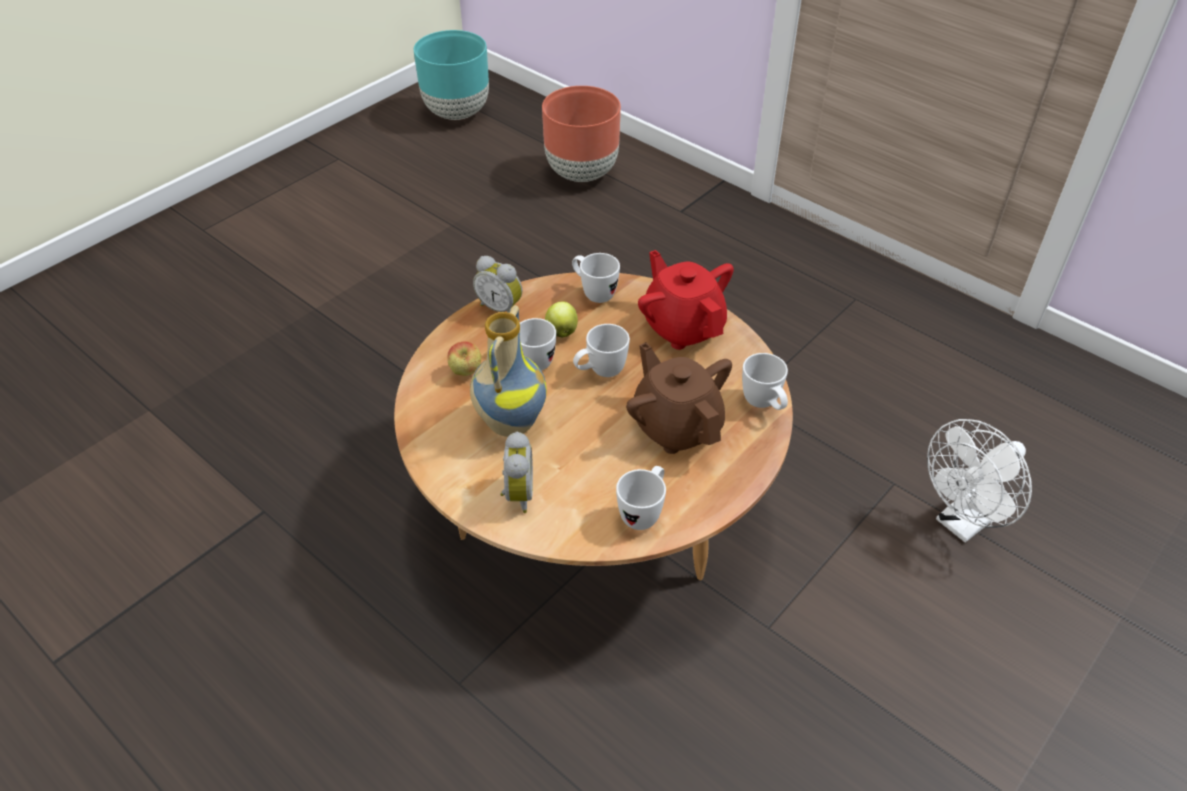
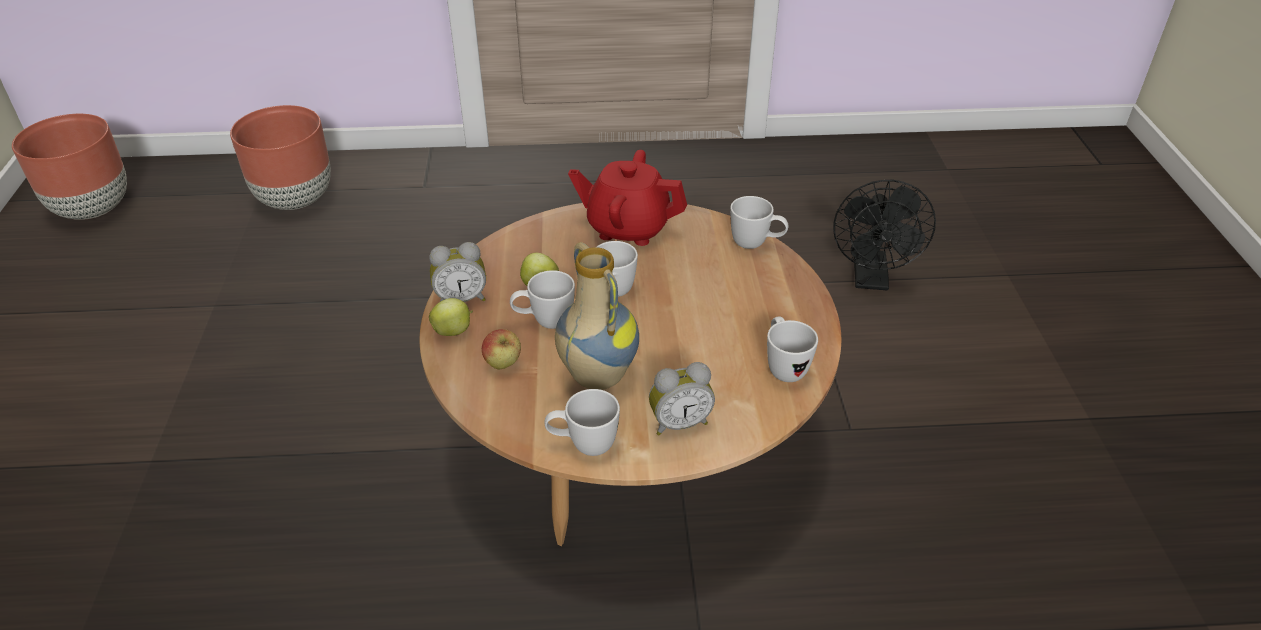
camera: 45 degrees left, 5 degrees down
(457, 112) = (93, 208): turquoise planter -> brown planter
(467, 328) = (453, 331): none -> apple
(516, 494) = (679, 422): alarm clock -> alarm clock turned 120 degrees clockwise
(593, 293) = (524, 243): white mug -> white mug (583, 445)
(676, 426) = (721, 295): brown teapot -> none
(963, 523) = (871, 279): white fan -> black fan

